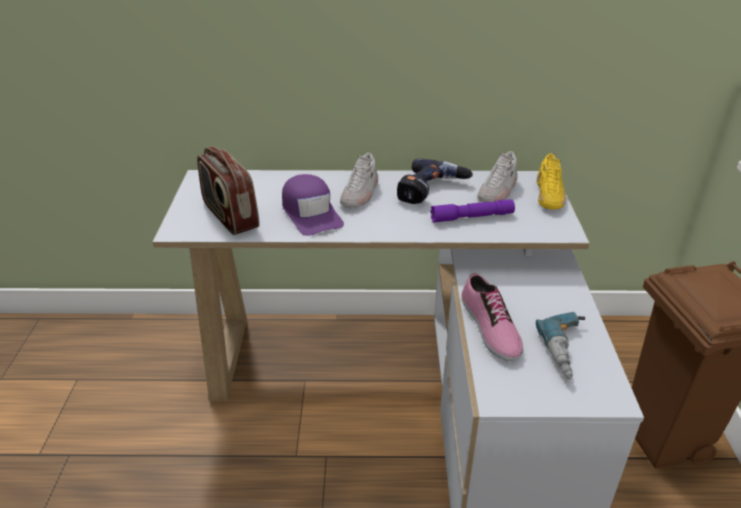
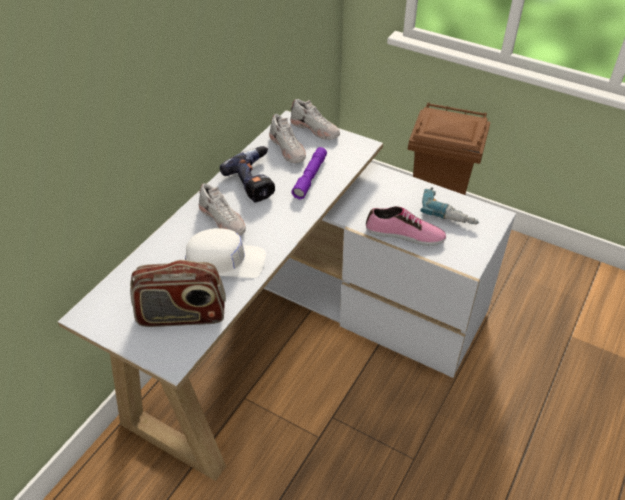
camera: 60 degrees left, 10 degrees up
(311, 213) = (225, 260): purple cap -> white cap
(549, 195) = (315, 129): yellow shoe -> white shoe

